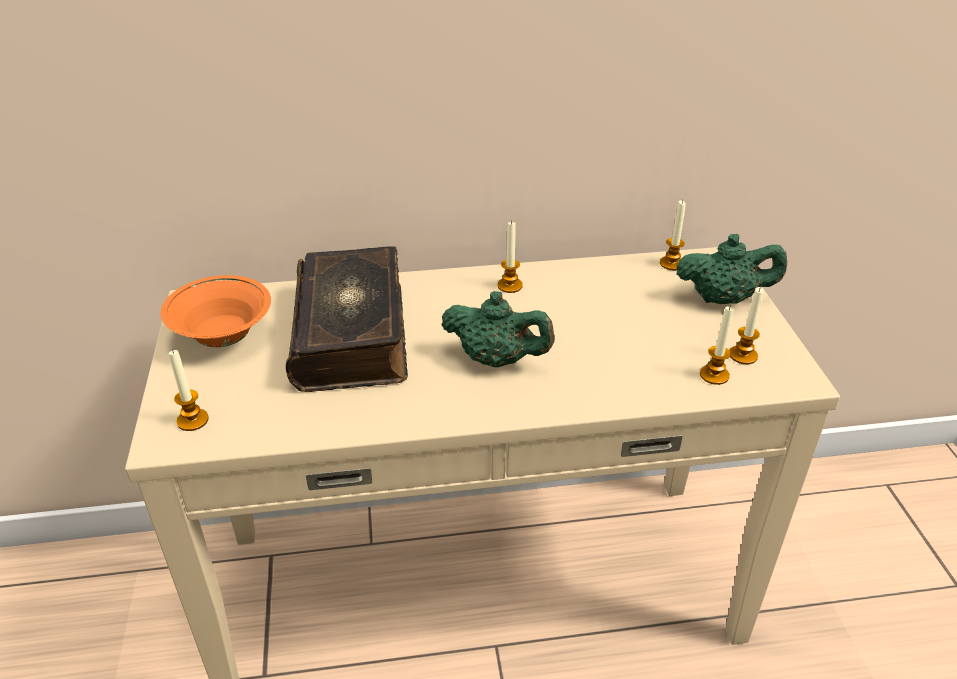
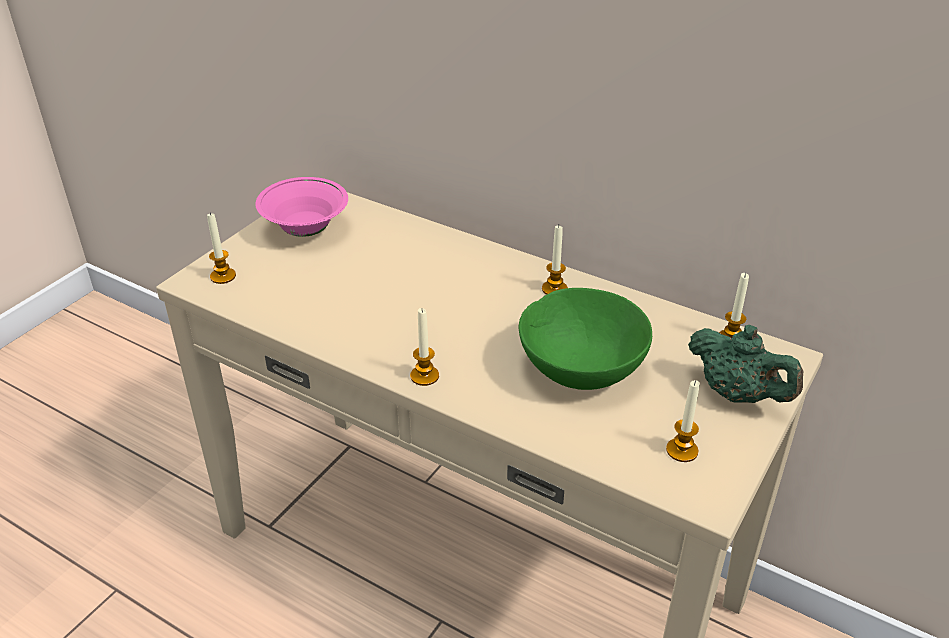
camera: 40 degrees right, 0 degrees up
(223, 337) = (305, 230): orange bowl -> pink bowl
(353, 334) = (389, 269): book -> none
(497, 360) = (465, 341): green teapot -> none
(607, 335) = (581, 369): none -> green bowl
(714, 375) = (629, 451): candle -> candle (424, 376)

